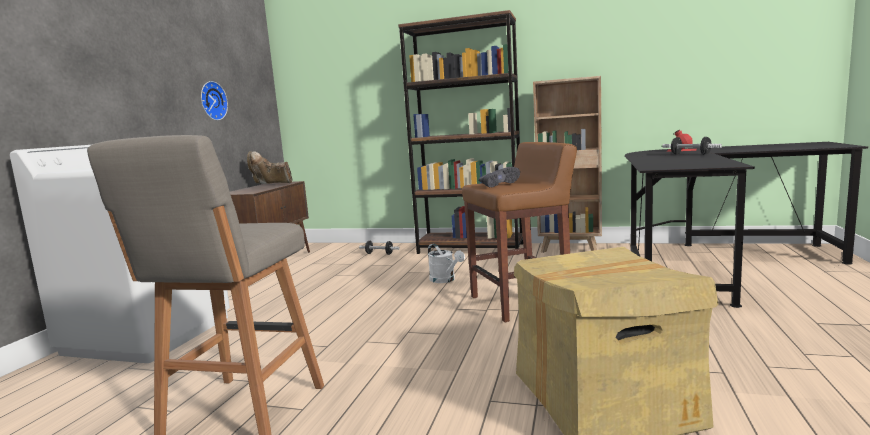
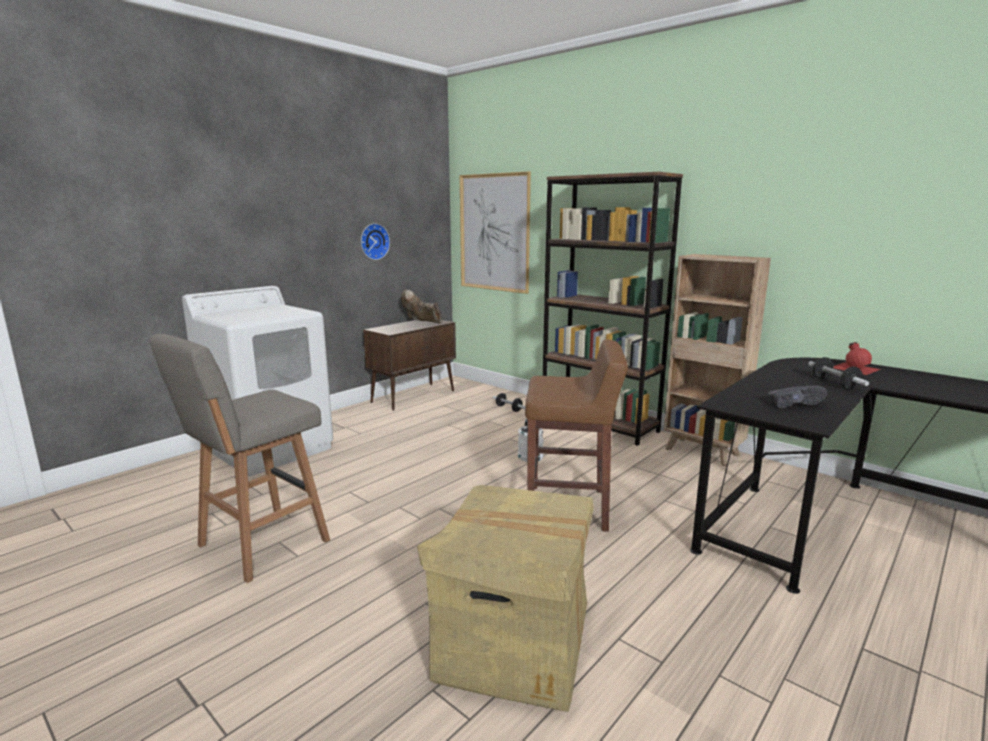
camera: 25 degrees right, 5 degrees up
(329, 91) = (494, 232): none -> picture
(499, 184) = (555, 385): black shoe -> black shoe (794, 404)

